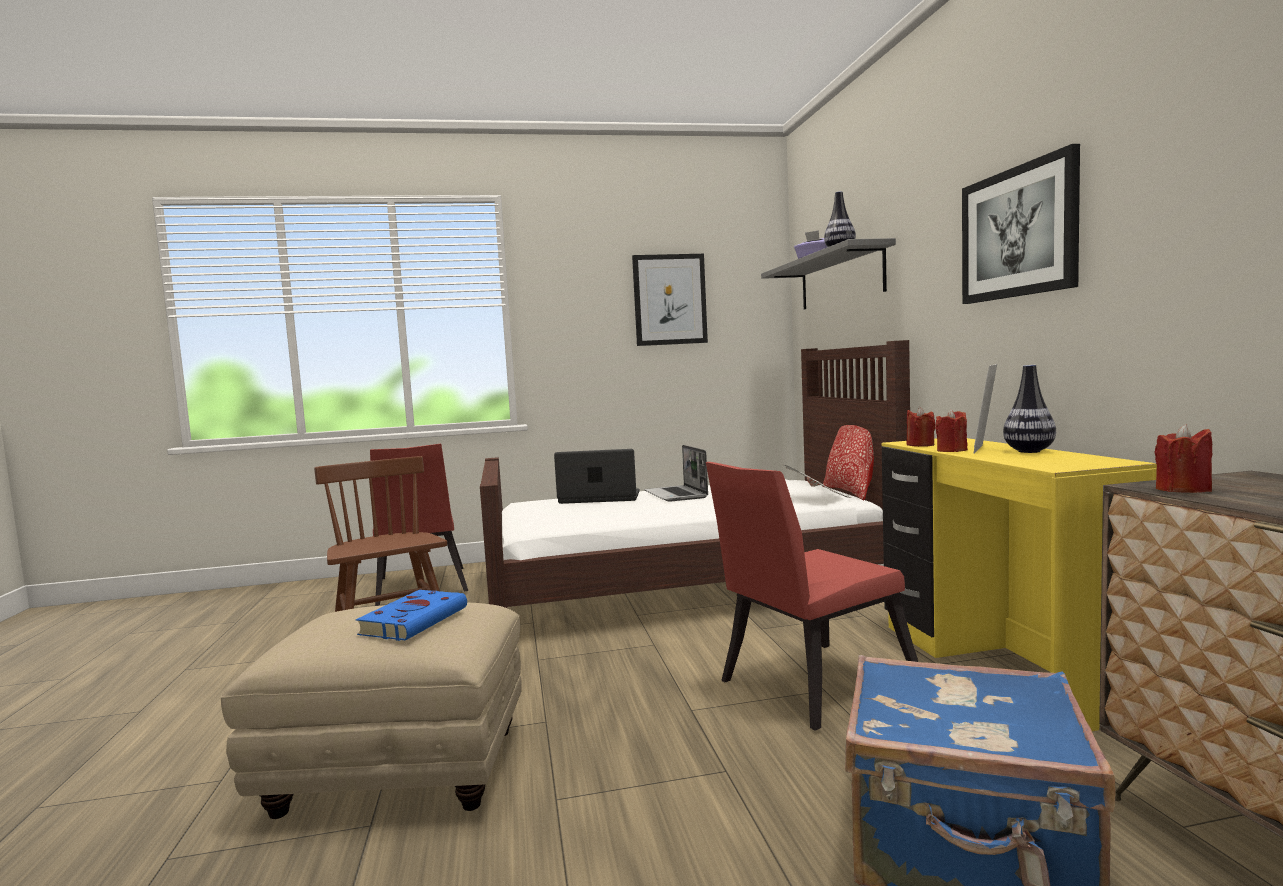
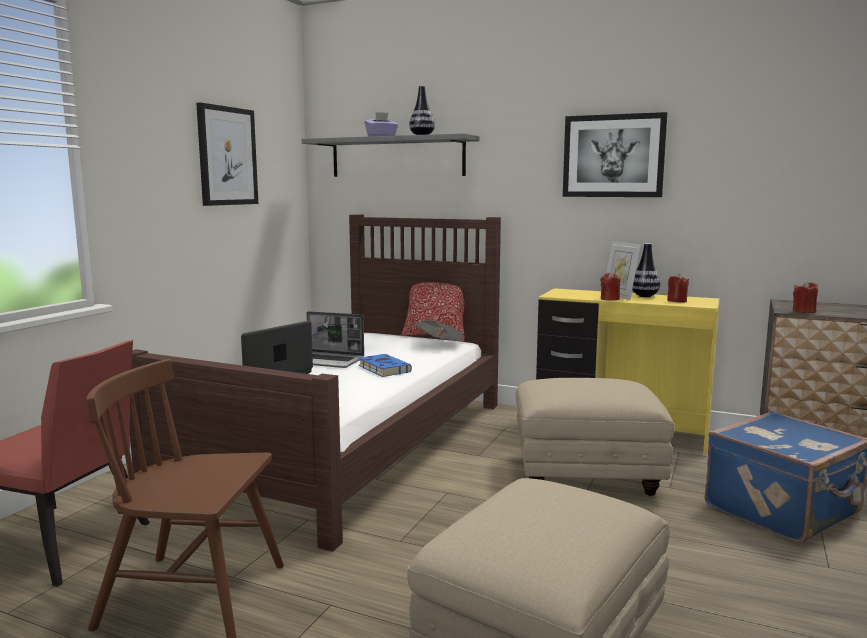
camera: 55 degrees left, 5 degrees up
(416, 620) = (565, 503): blue book -> blue book (383, 369)
(809, 686) = (584, 476): red chair -> beige ottoman
(920, 445) = (572, 296): red candle -> red candle (677, 301)

